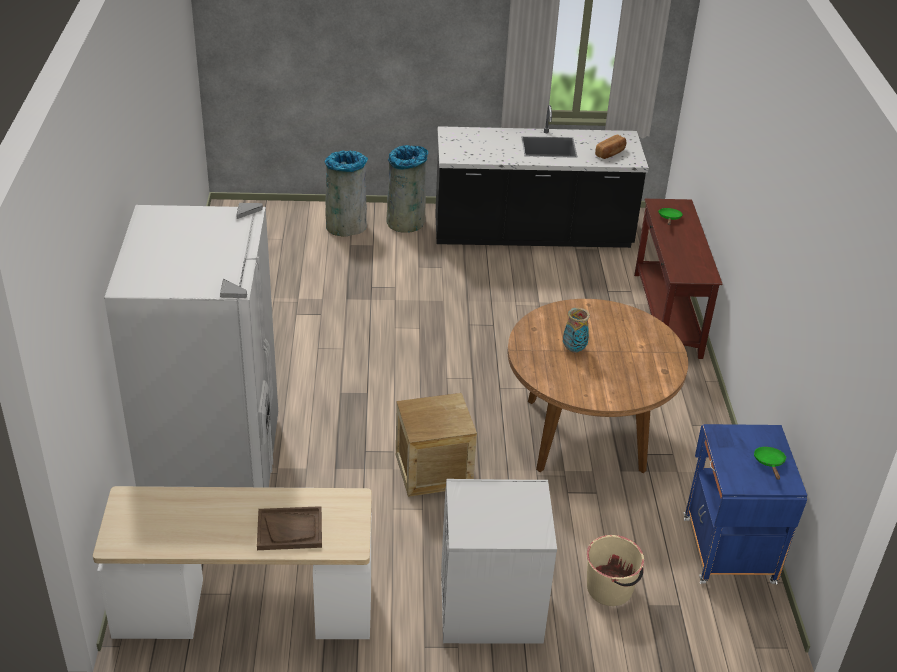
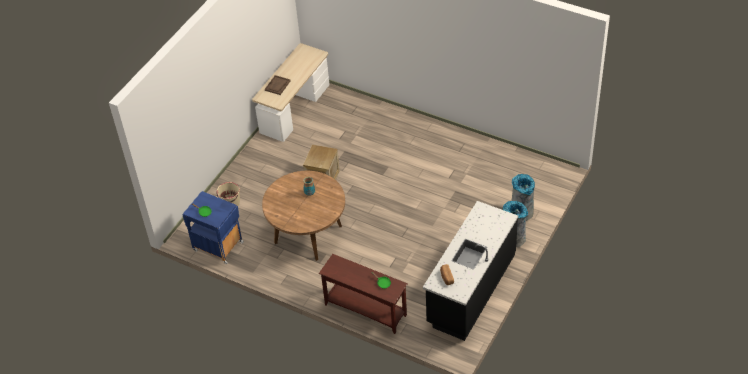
camera: 125 degrees right, 10 degrees up
(215, 465) = (369, 118): white fridge -> none
(490, 608) = (248, 167): white washing machine -> none

